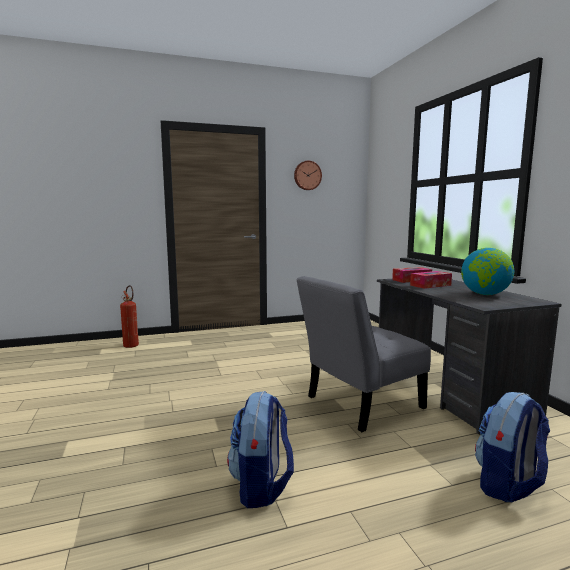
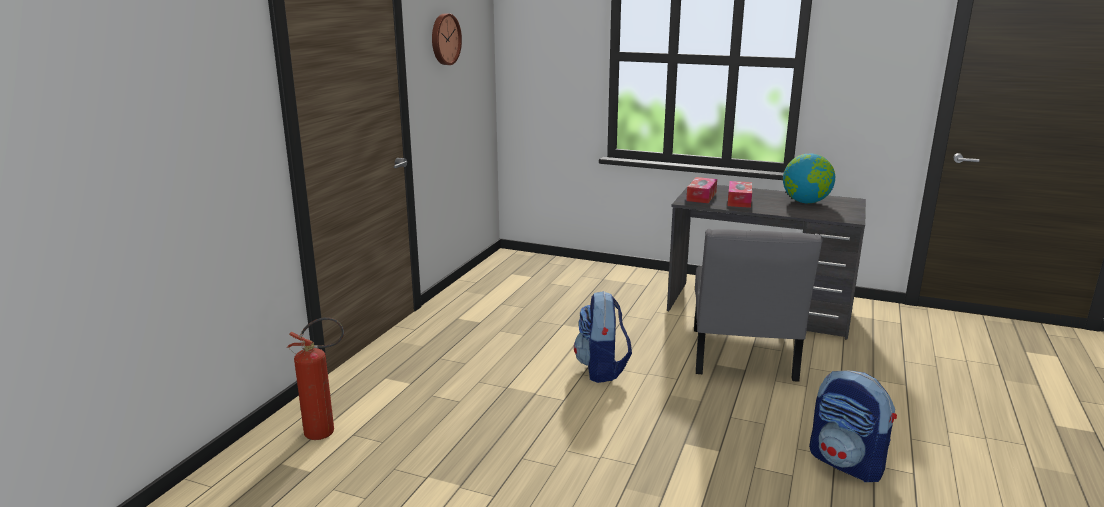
camera: 50 degrees left, 10 degrees up
(508, 485) = (920, 366): backpack -> backpack (602, 369)

